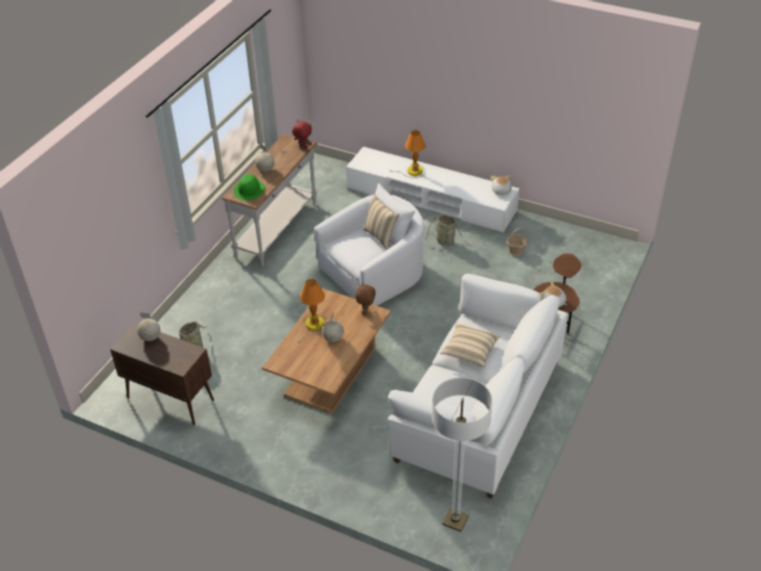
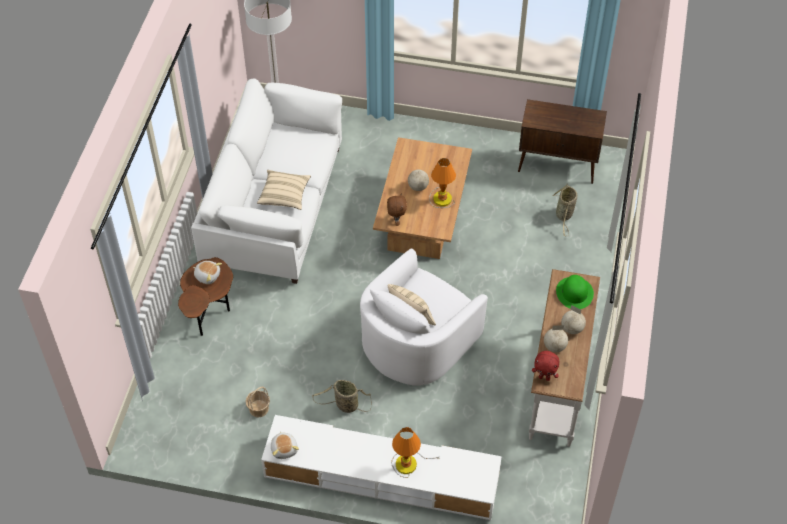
camera: 165 degrees right, 10 degrees up
(151, 338) = (577, 126): globe -> globe (554, 346)

